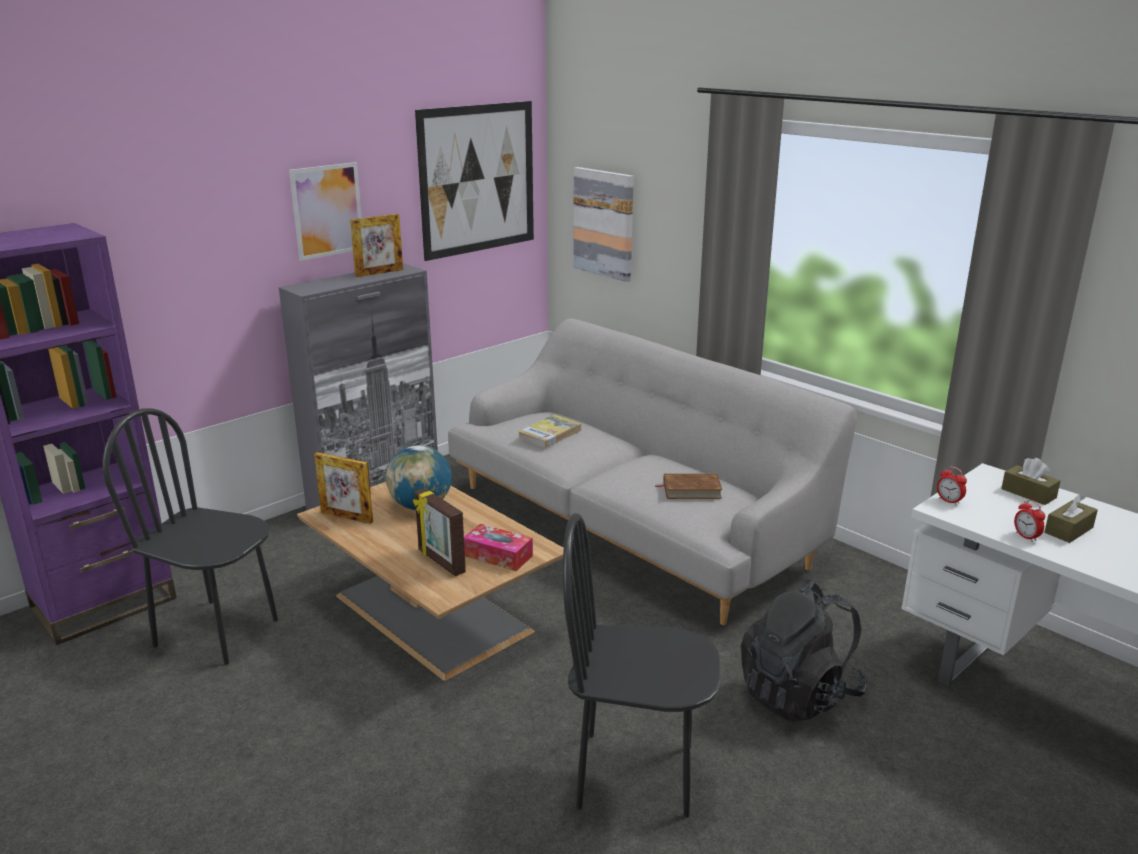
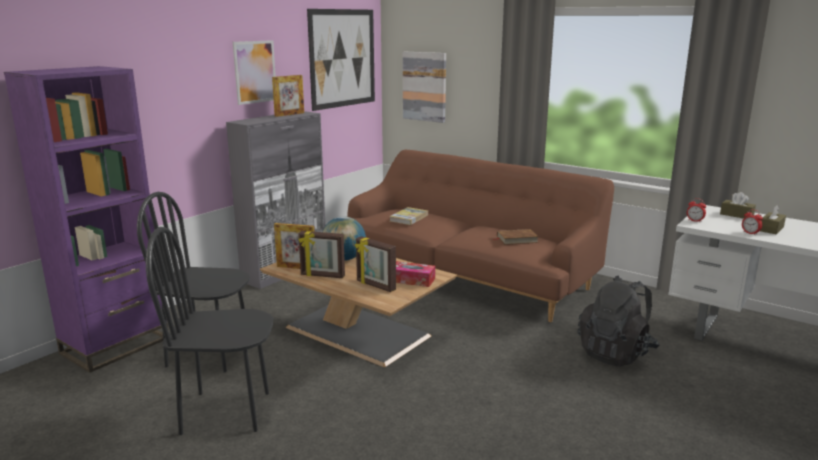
camera: 10 degrees left, 5 degrees down
(375, 536) = (322, 276): none -> picture frame
(632, 523) = (466, 274): grey sofa -> brown sofa
(635, 774) = (536, 404): black chair -> black chair (226, 412)

